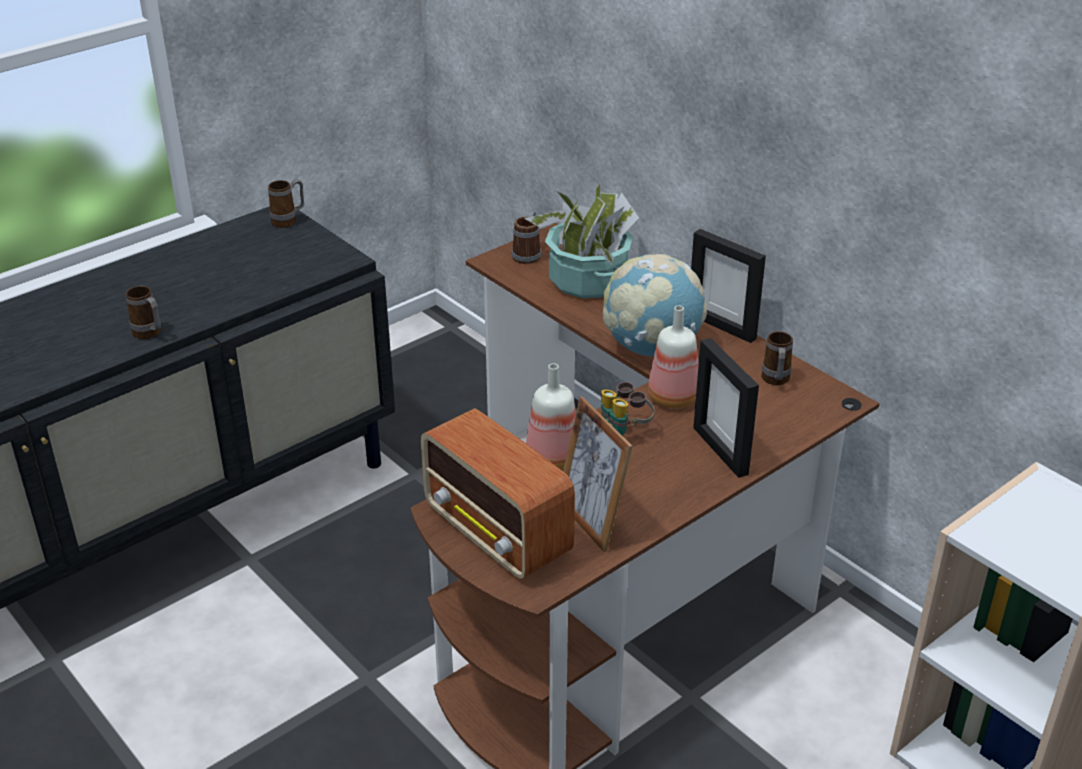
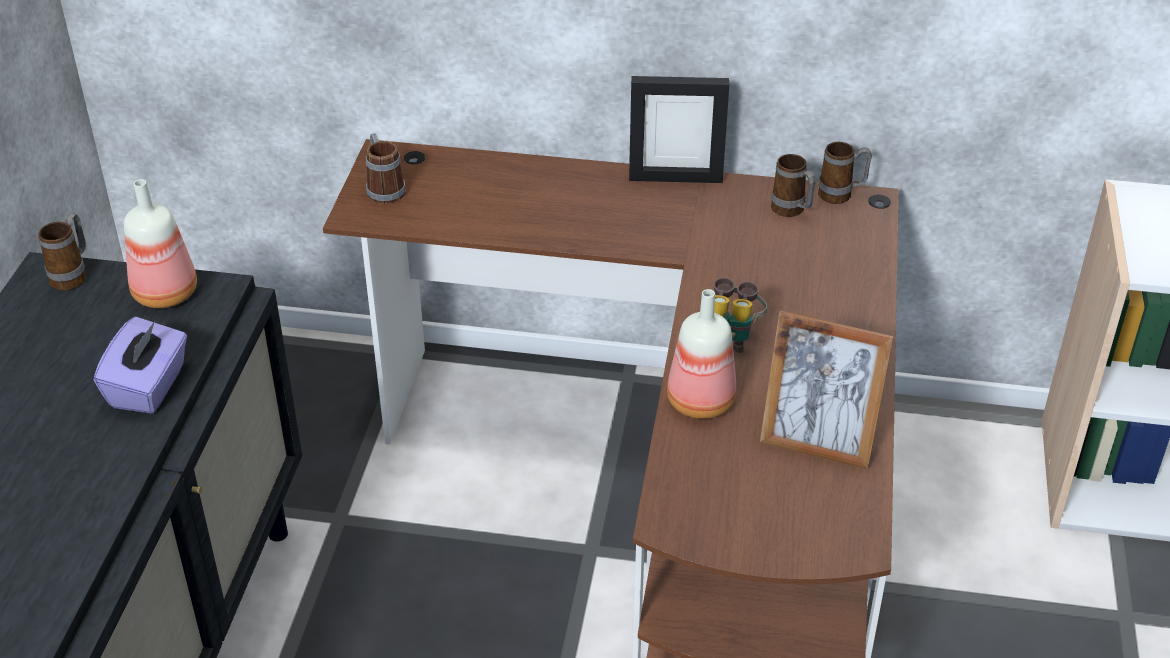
camera: 40 degrees left, 5 degrees up
(150, 334) = (89, 509): mug -> mug (841, 195)
(251, 292) = (149, 387): none -> purple tissue box
(498, 533) = (752, 511): radio -> none
(588, 281) = (487, 190): potted plant -> none
(651, 348) = (641, 233): globe -> none
(674, 397) = (727, 275): bottle -> bottle (167, 292)
(722, 450) = (834, 306): picture frame -> none

